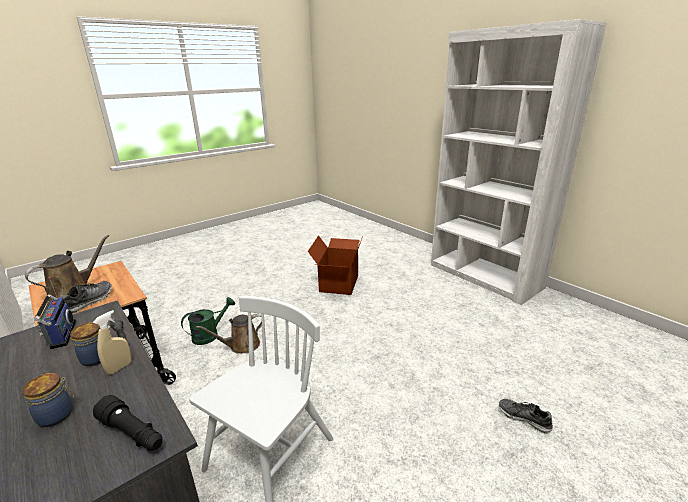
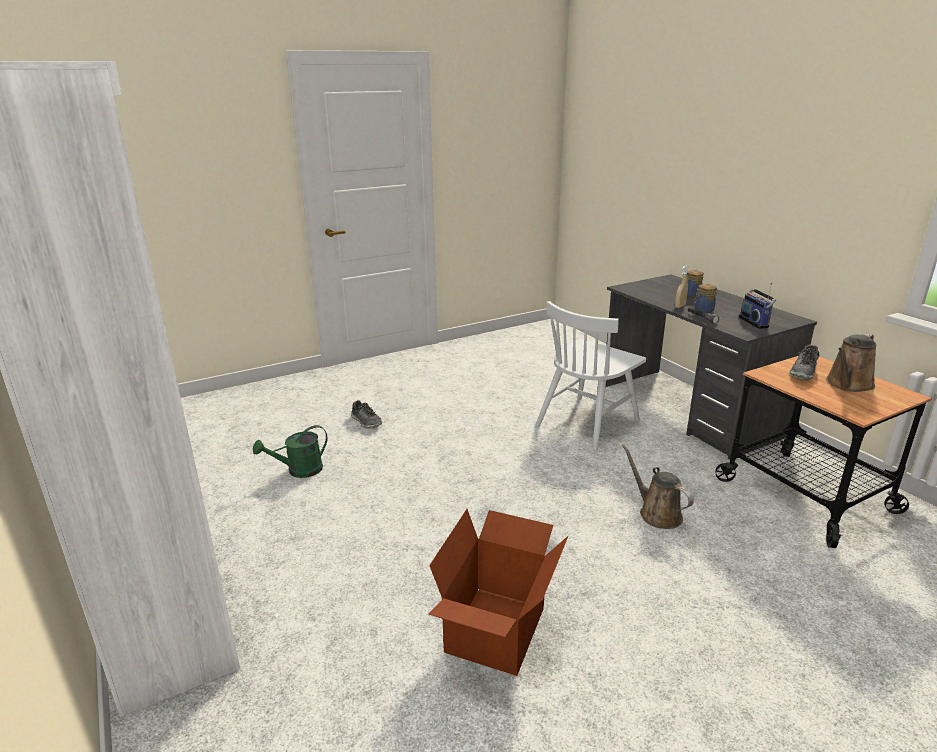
camera: 170 degrees left, 0 degrees up
(133, 433) = (641, 289): black flashlight -> none
(210, 334) = (718, 536): green watering can -> green watering can (299, 471)
(241, 346) = (657, 513): brown watering can -> brown watering can turned 105 degrees counterclockwise

